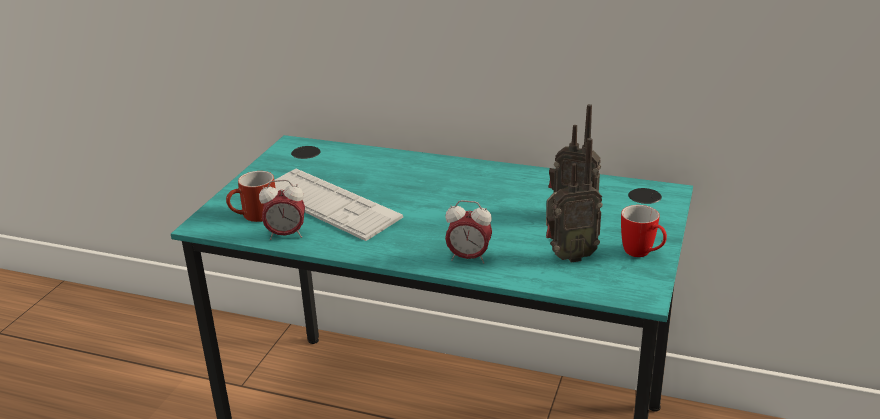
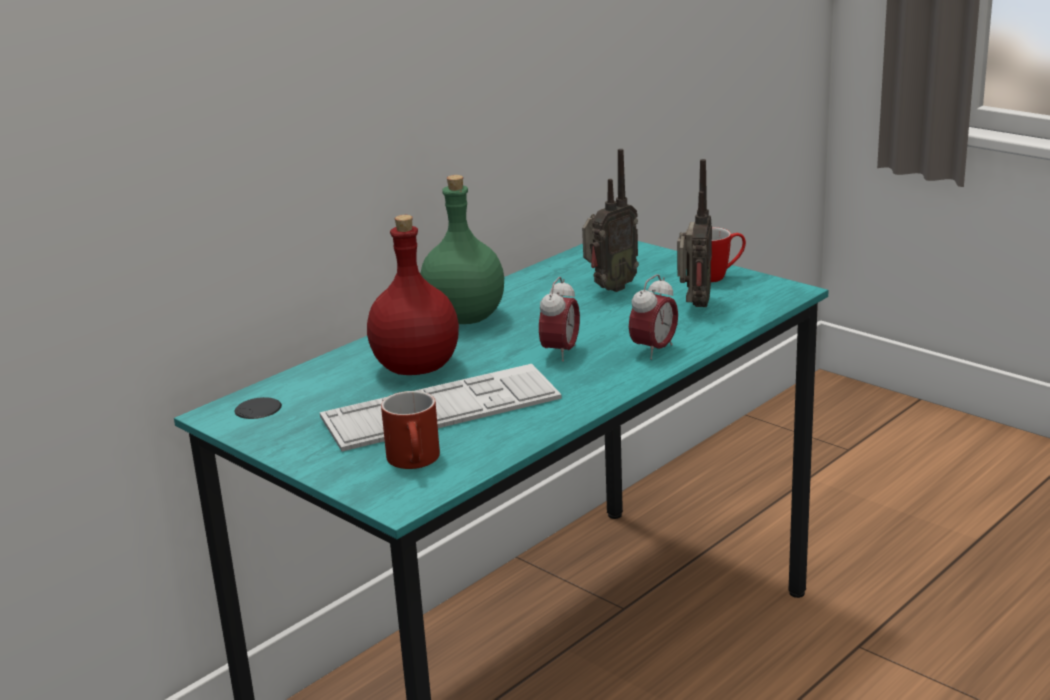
camera: 65 degrees left, 5 degrees down
(286, 235) = (494, 445): alarm clock -> alarm clock (560, 352)
(385, 181) = (418, 368): none -> red bottle
(474, 175) = (466, 318): none -> green bottle

